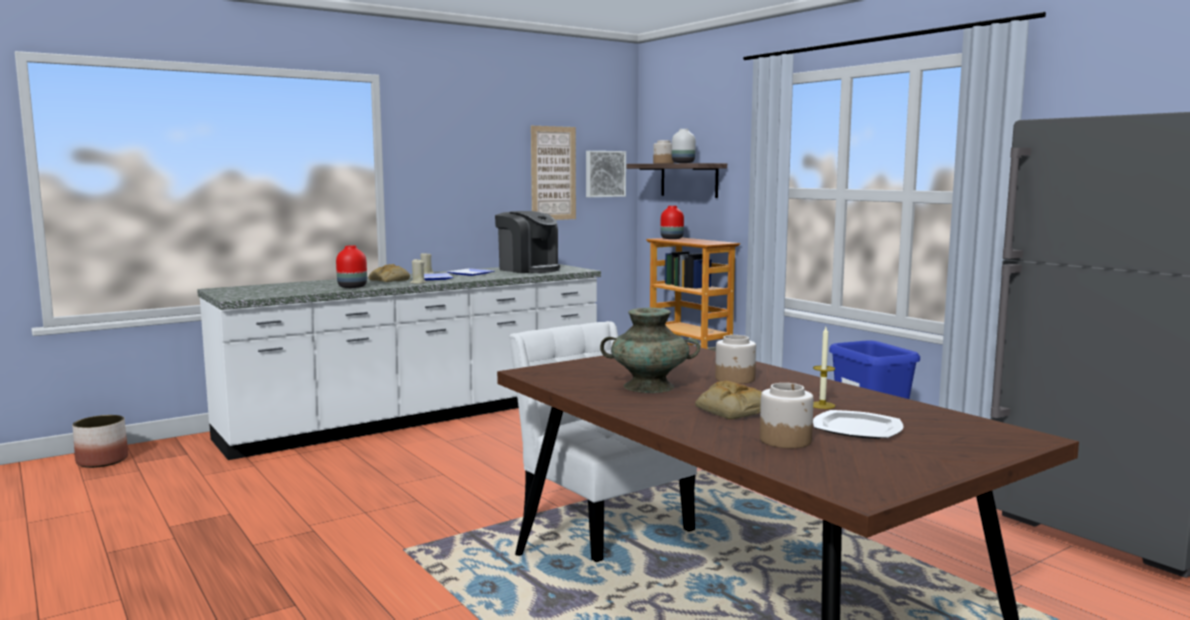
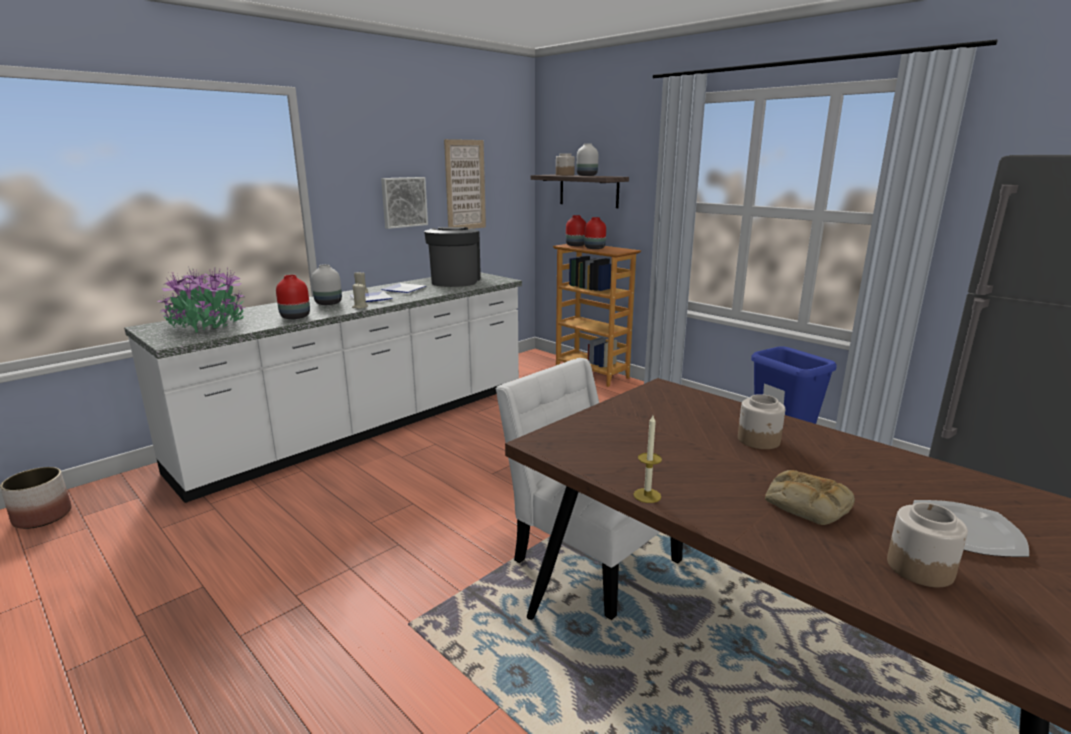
camera: 10 degrees left, 10 degrees up
(270, 289) = (207, 325): none -> potted plant
(389, 280) = (328, 303): bread -> white vase
(528, 269) = (454, 281): coffee machine -> coffee machine turned 120 degrees counterclockwise
(604, 174) = (508, 184): picture -> picture (403, 202)
(649, 386) = (685, 462): turquoise vase -> none
(689, 241) = (594, 248): none -> red vase
(822, 405) = (886, 485): candle -> candle (647, 495)

